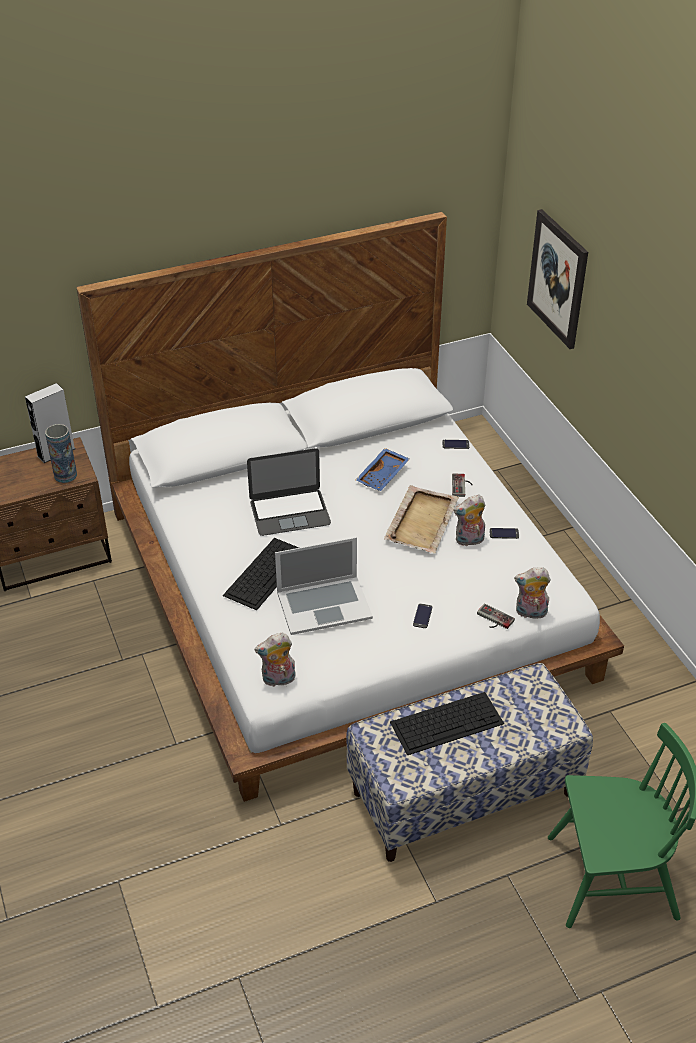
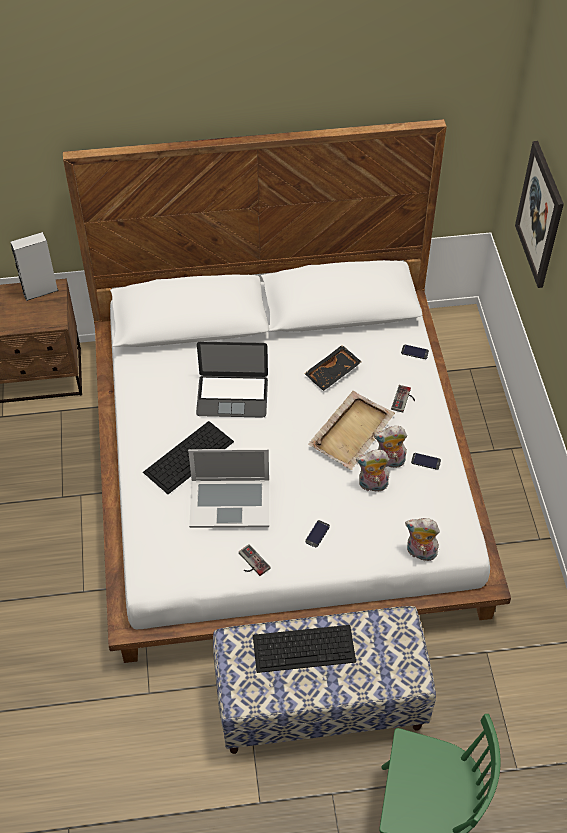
camera: 15 degrees right, 10 degrees up
(65, 475) = (41, 317): vase -> none
(278, 680) = (164, 571): plush toy -> plush toy (372, 486)
(383, 476) = (333, 373): blue tray -> black tray
(493, 619) = (382, 553): game controller -> game controller (251, 563)

